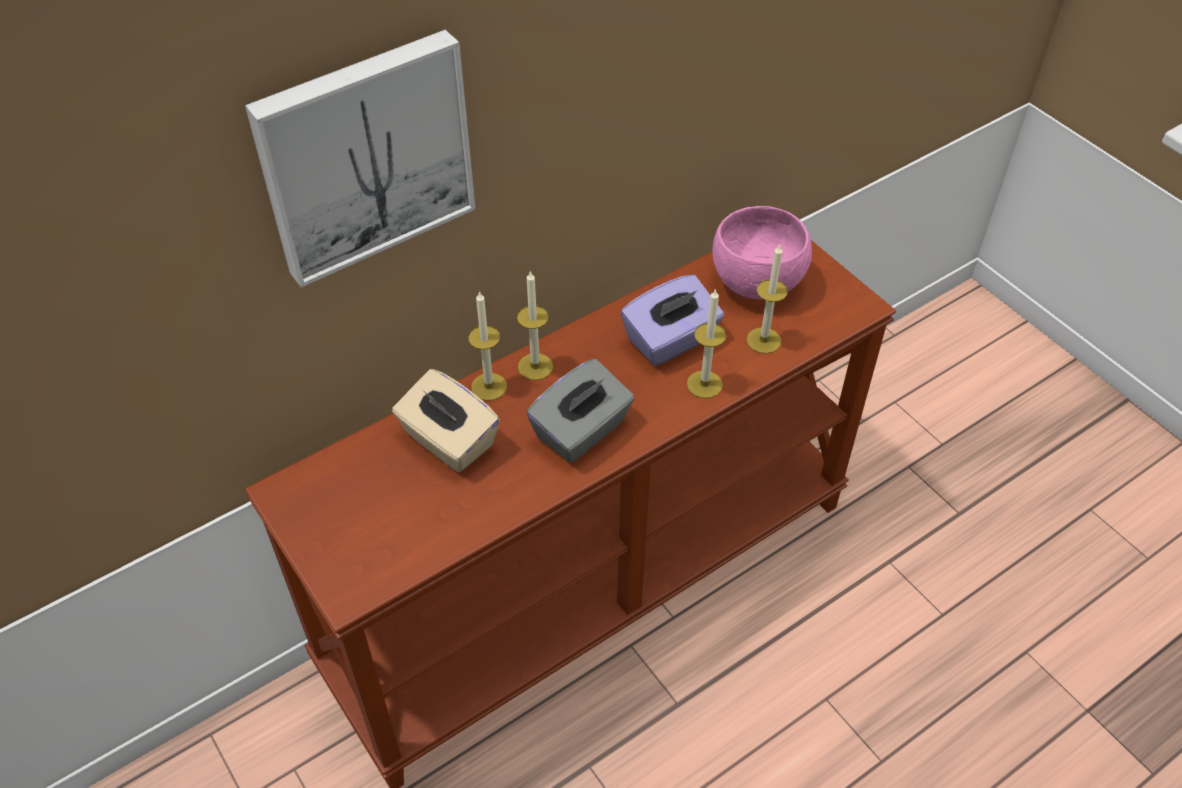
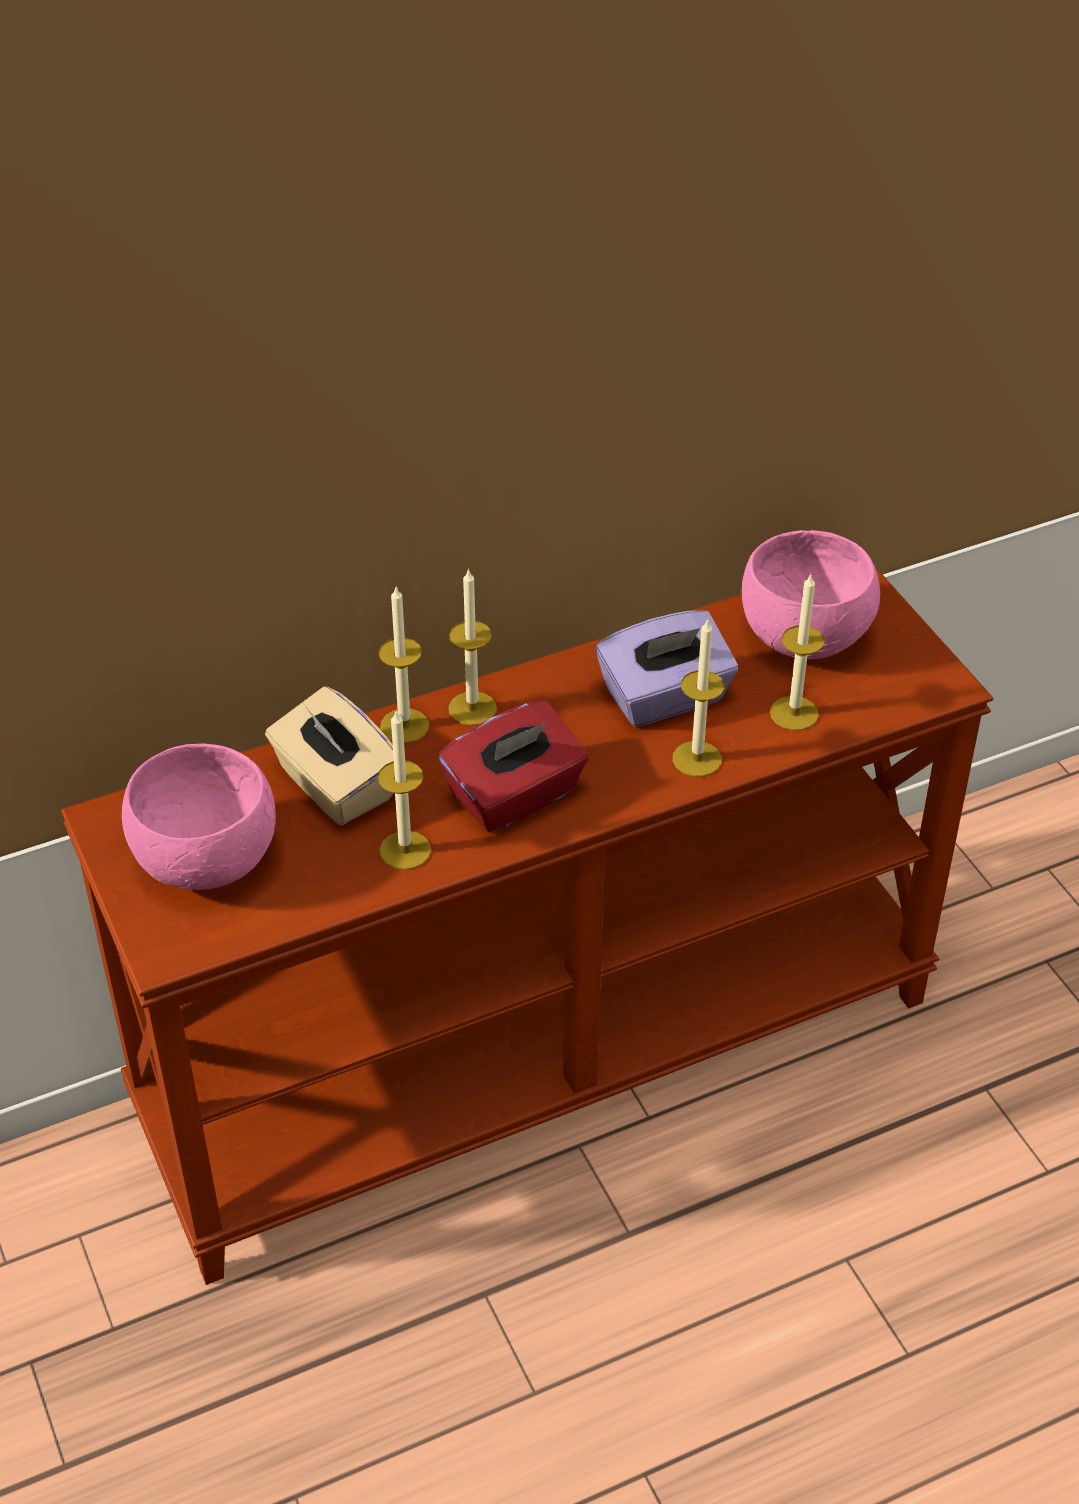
camera: 10 degrees right, 5 degrees down
(364, 155) = (258, 386): picture -> none
(366, 516) = (209, 862): none -> pink bowl
(511, 485) = (405, 850): none -> candle
(581, 431) = (515, 796): grey tissue box -> red tissue box

